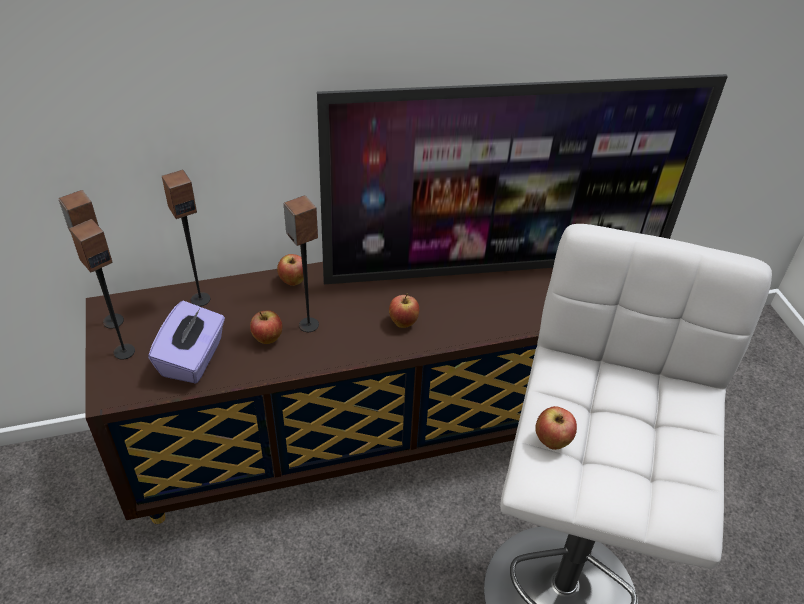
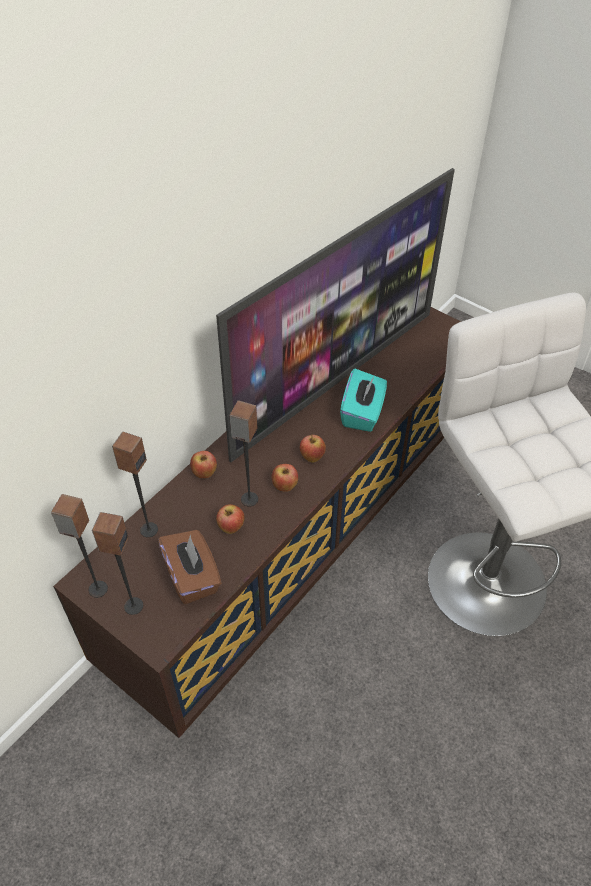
camera: 35 degrees left, 5 degrees up
(193, 359) = (192, 577): purple tissue box -> brown tissue box
(494, 311) = (362, 413): none -> turquoise tissue box
(552, 441) = (513, 478): apple -> apple (285, 486)

